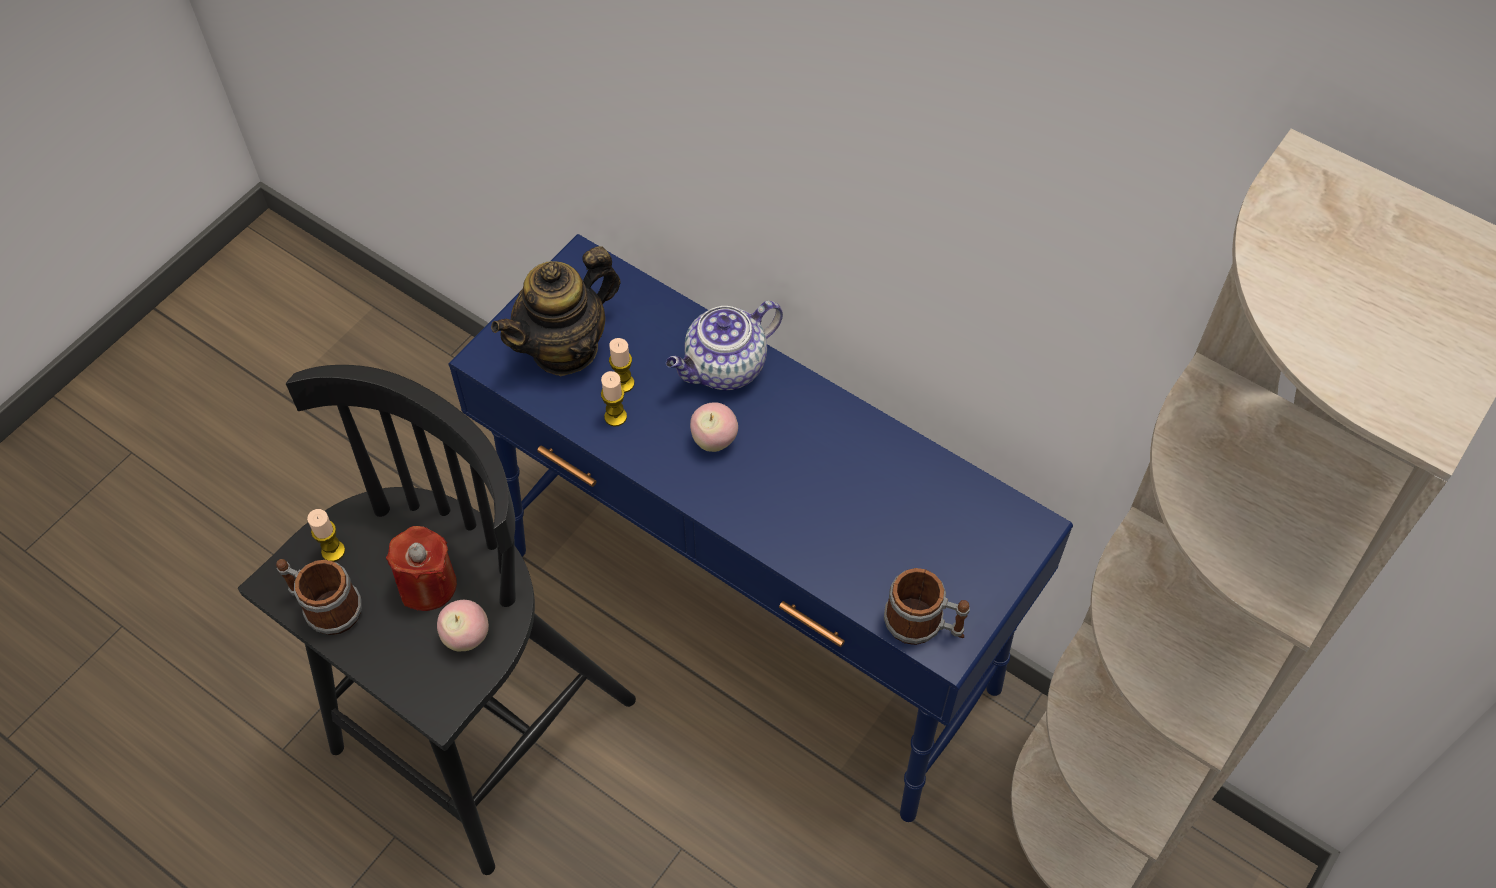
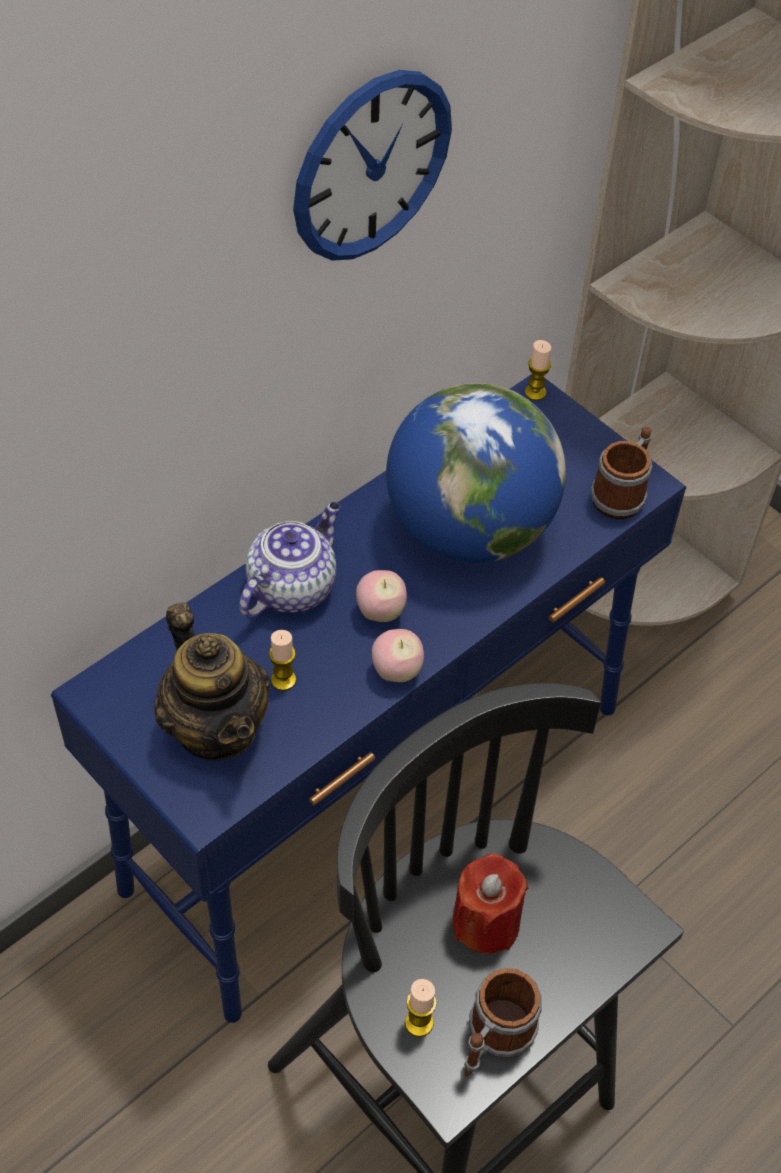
camera: 80 degrees left, 5 degrees down
(467, 637) = (558, 890): apple -> apple (396, 671)
(615, 417) = (325, 694): candle -> candle (535, 392)
(724, 368) = (292, 586): teapot -> teapot turned 120 degrees counterclockwise
(832, 495) = (469, 530): none -> globe
(919, 148) = (371, 166): none -> wall clock

